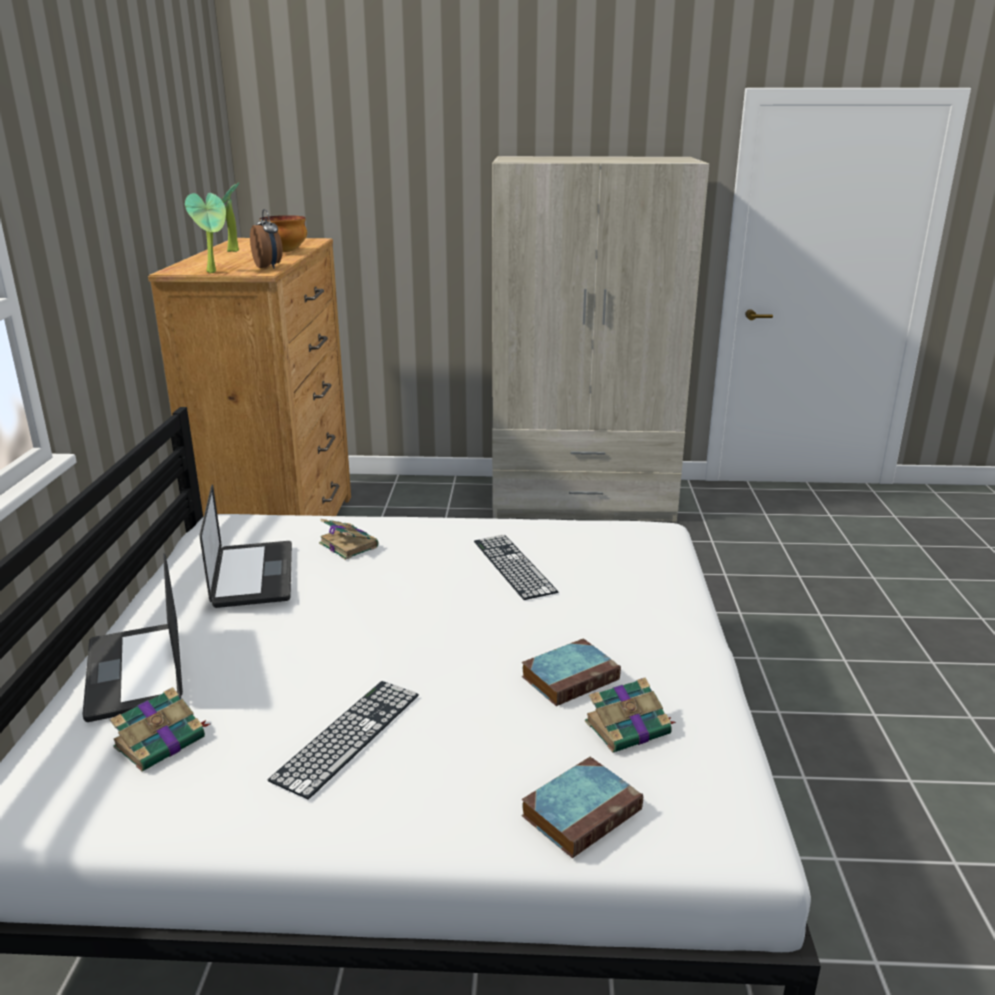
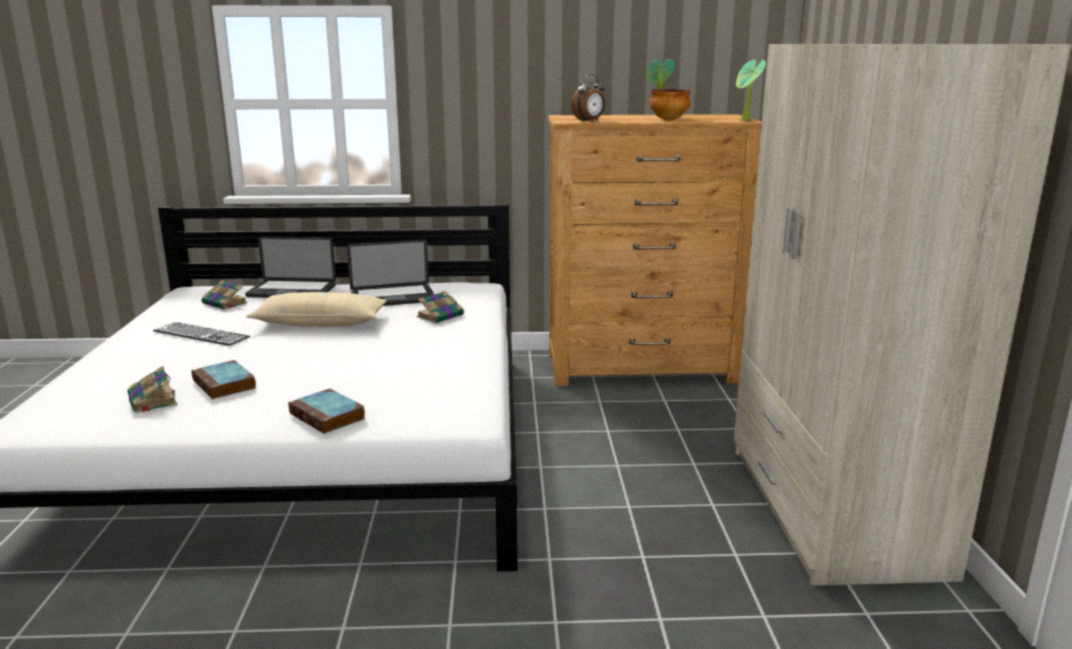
camera: 85 degrees right, 5 degrees down
(135, 672) = (291, 291): laptop -> laptop turned 150 degrees counterclockwise
(214, 272) = (562, 118): potted plant -> potted plant (745, 120)
(335, 628) = (320, 322): none -> beige pillow
(513, 566) = (399, 364): keyboard -> none
(582, 811) = (85, 387): book -> book (328, 416)

